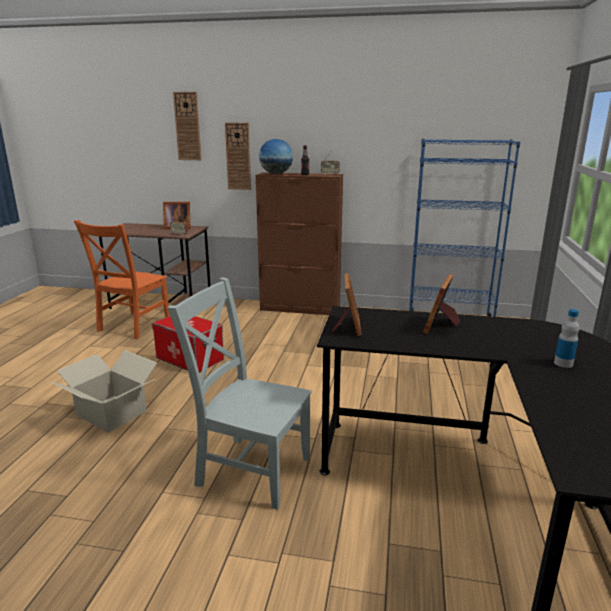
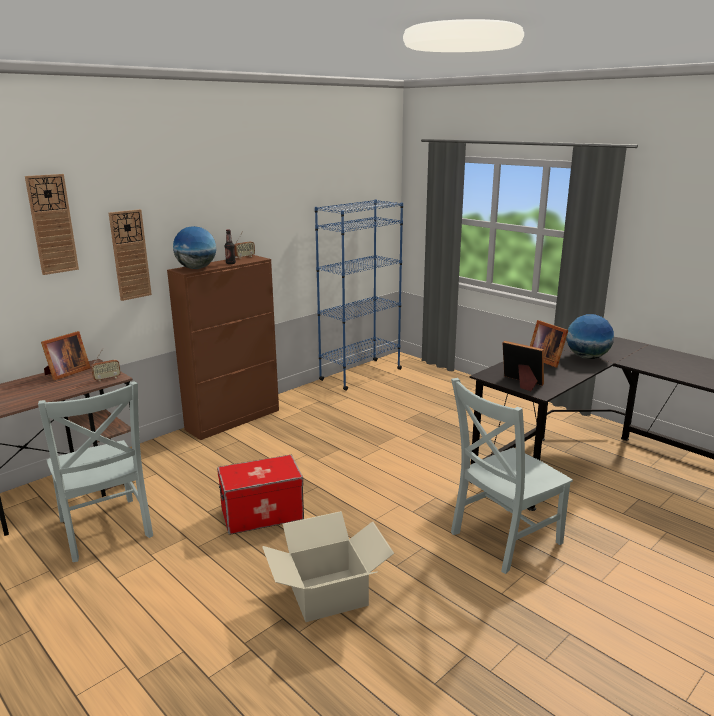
camera: 55 degrees left, 0 degrees up
(132, 326) = (105, 531): orange chair -> grey chair
(493, 343) = (587, 357): none -> globe
(563, 363) = (629, 354): bottle -> none

